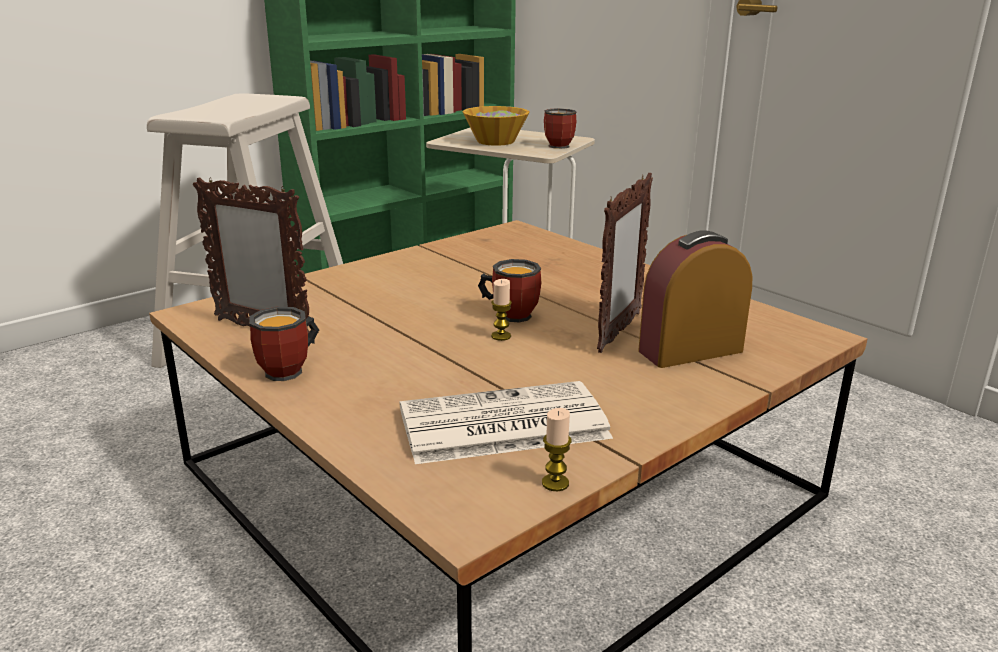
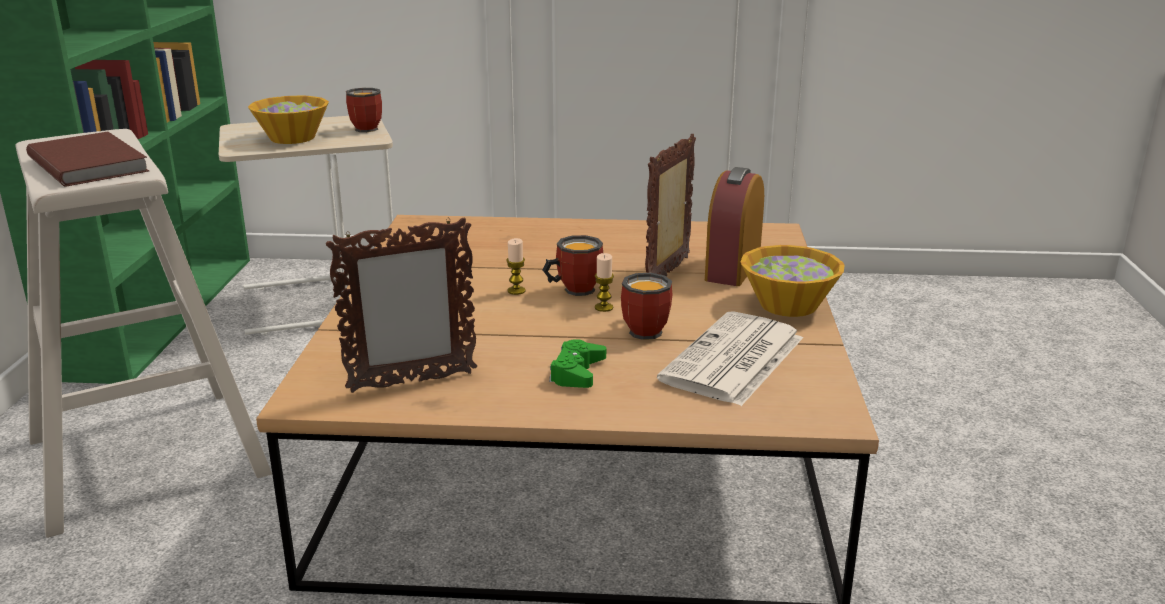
camera: 45 degrees left, 0 degrees up
(221, 109) = (90, 163): none -> brown book
(291, 370) = (517, 396): mug -> mug (646, 329)
(366, 374) = (577, 372): none -> green game controller
(555, 483) = (829, 375): candle -> candle (516, 291)
(618, 332) = (669, 274): picture frame -> picture frame turned 135 degrees counterclockwise
(670, 404) = (789, 304): none -> bowl

